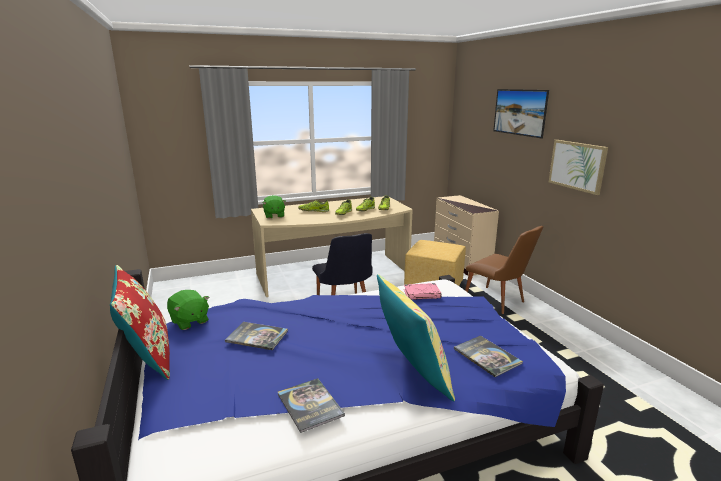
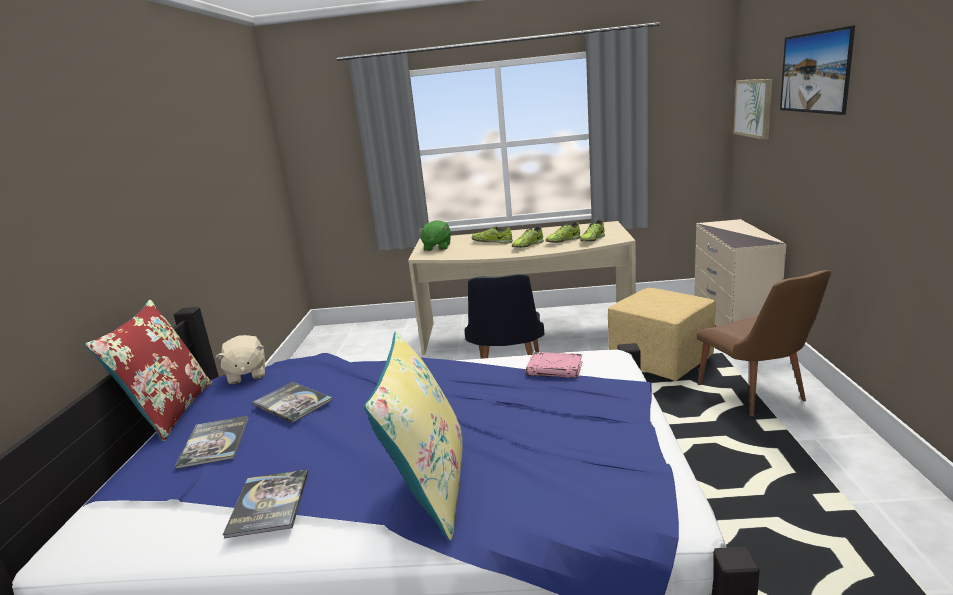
camera: 25 degrees right, 0 degrees up
(189, 321) = (246, 375): green plush toy -> beige plush toy
(487, 356) = (564, 479): book -> book (214, 442)
(577, 166) = (895, 160): picture -> picture (753, 108)

